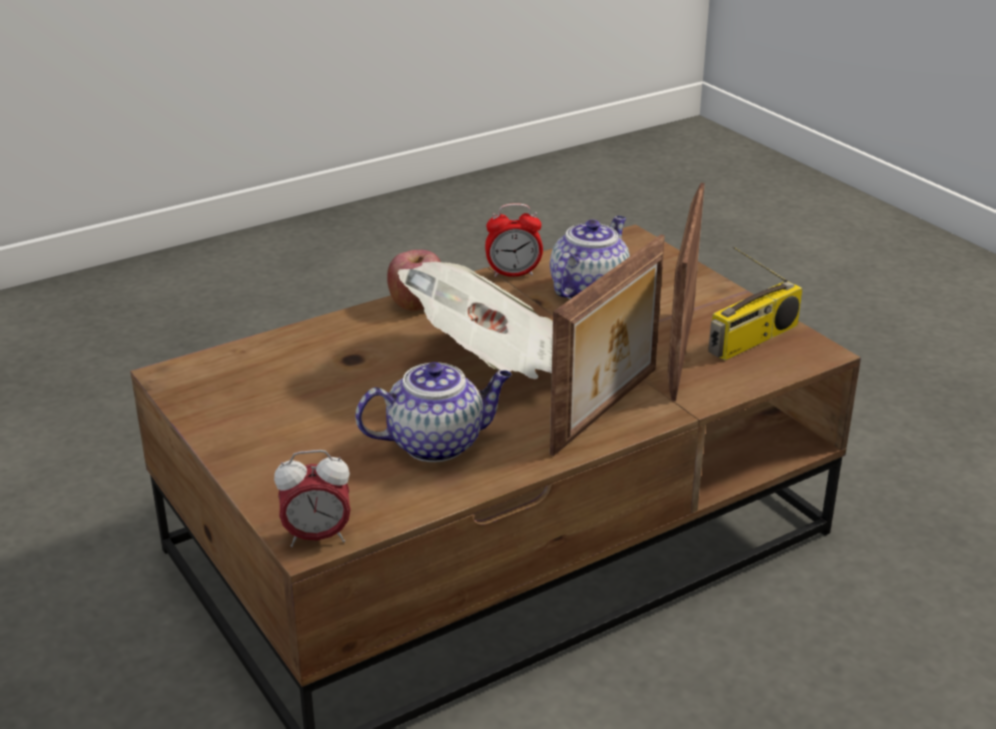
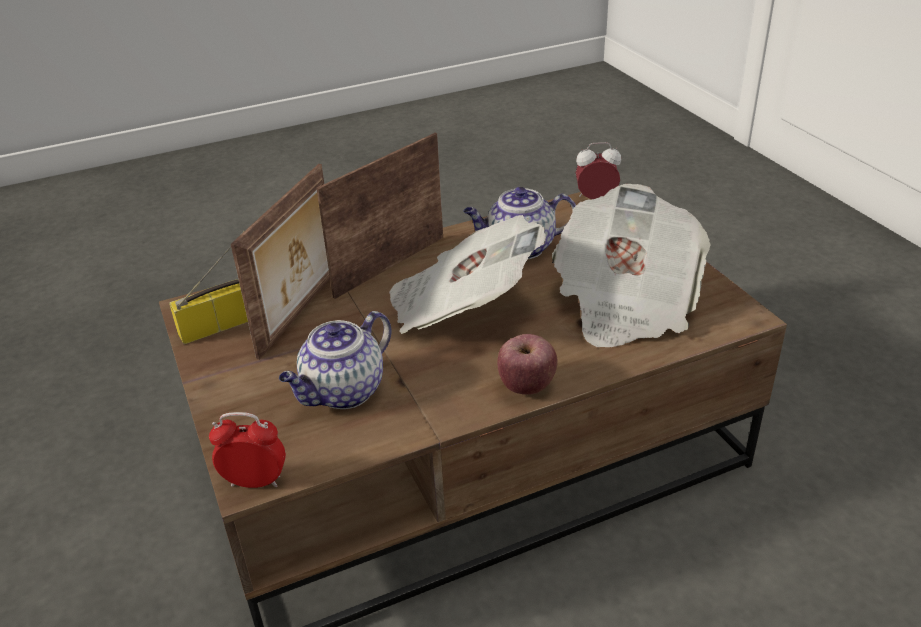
camera: 170 degrees left, 5 degrees up
(306, 382) = (624, 302): none -> newspaper
(513, 274) = (414, 425): alarm clock -> alarm clock (255, 481)

